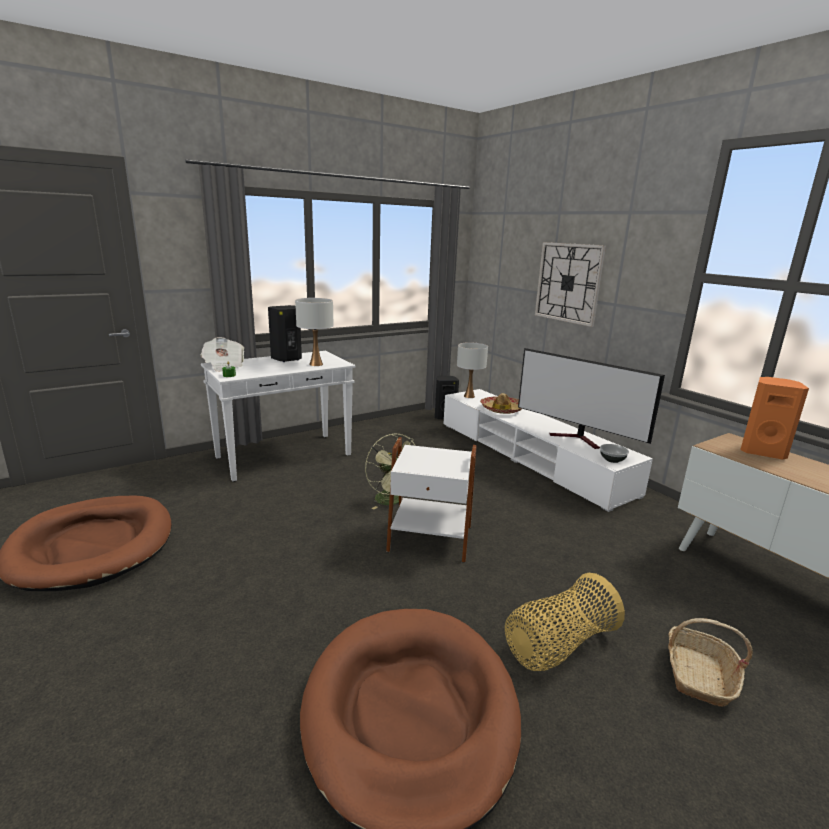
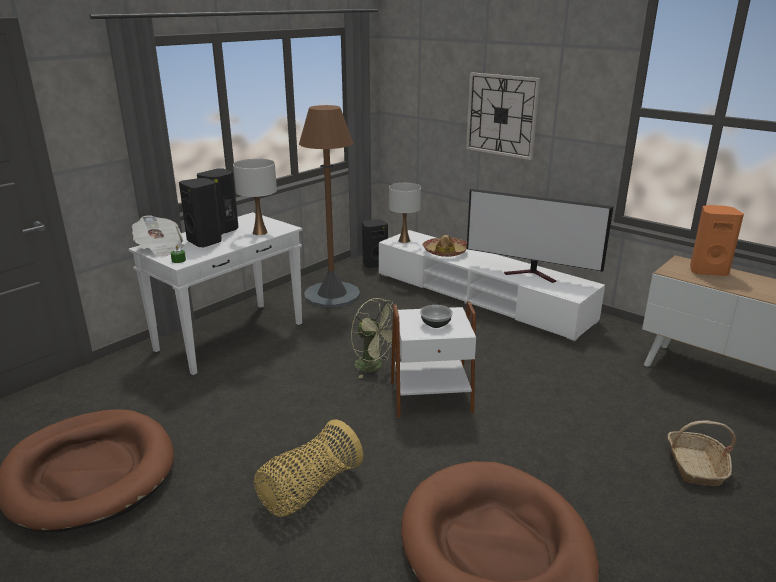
camera: 15 degrees left, 5 degrees up
(265, 365) = (205, 242): none -> black speaker
(392, 436) = (332, 295): none -> brown floor lamp
(558, 645) = (584, 468): basket -> basket (308, 490)
(612, 460) = (572, 292): bowl -> bowl (435, 324)

